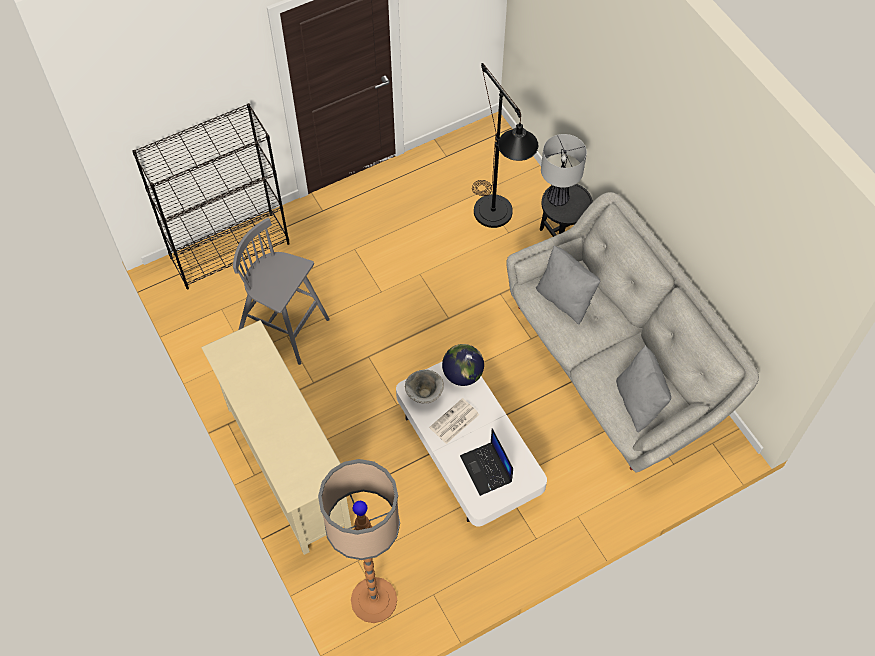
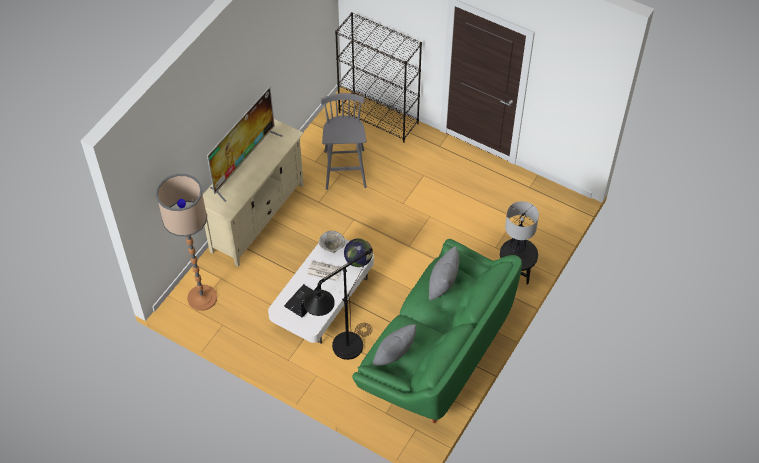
camera: 60 degrees right, 5 degrees down
(260, 415) = (244, 162): none -> television
(497, 221) = (500, 237): black floor lamp -> black floor lamp (341, 352)
(615, 365) = (436, 350): grey sofa -> green sofa

